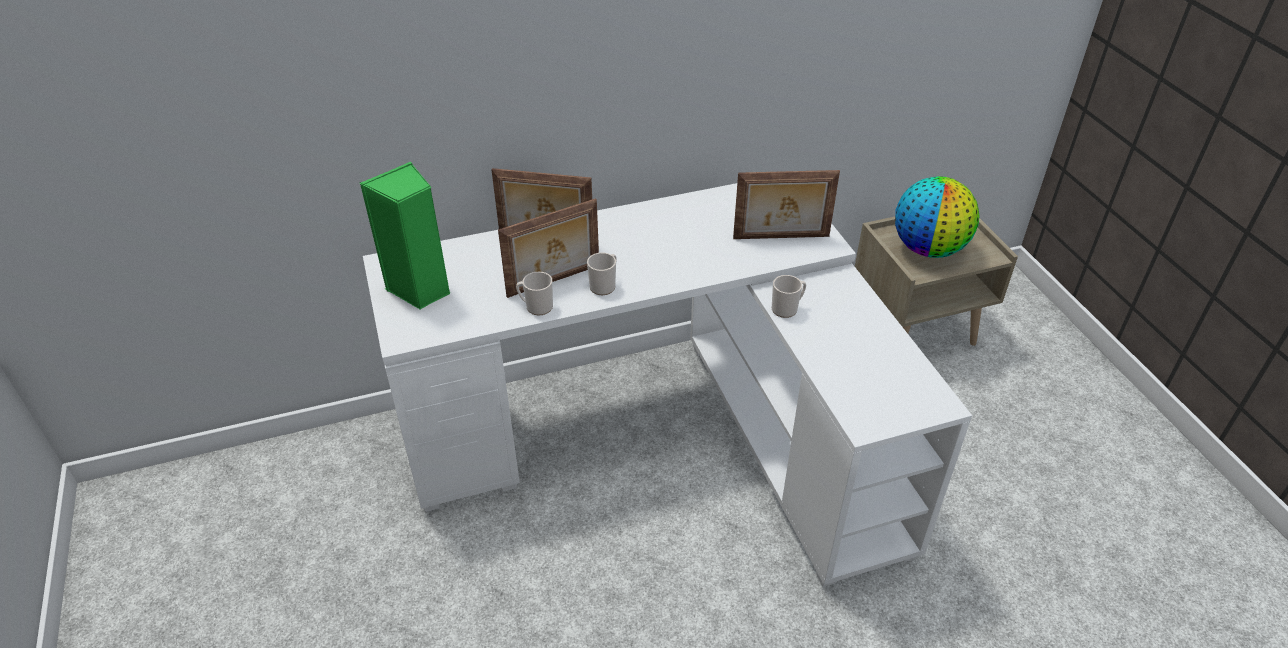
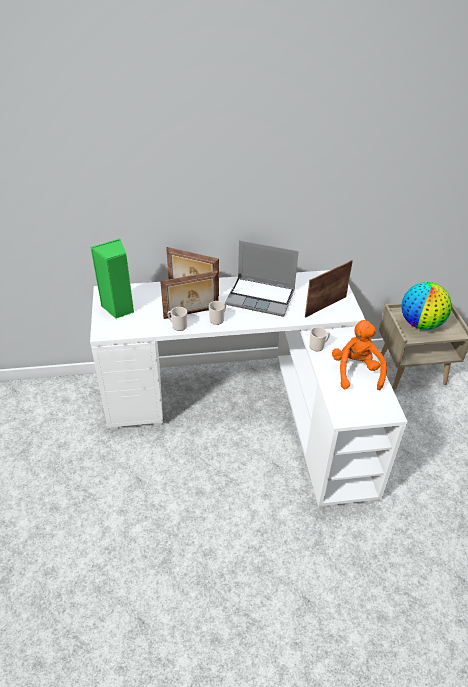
camera: 10 degrees right, 0 degrees up
(669, 237) = (261, 297): none -> laptop
(781, 238) = (325, 306): picture frame -> picture frame turned 135 degrees clockwise
(863, 343) = (356, 371): none -> orange plush toy

